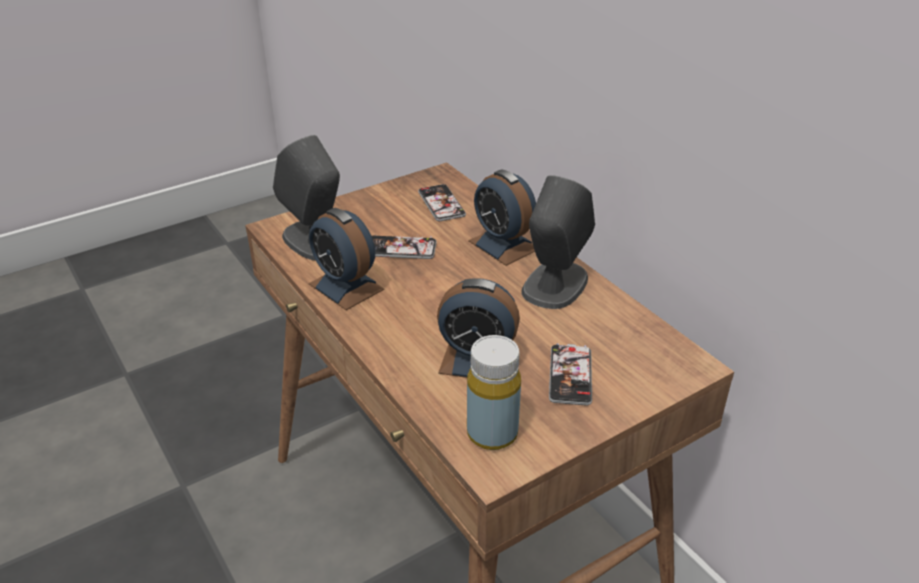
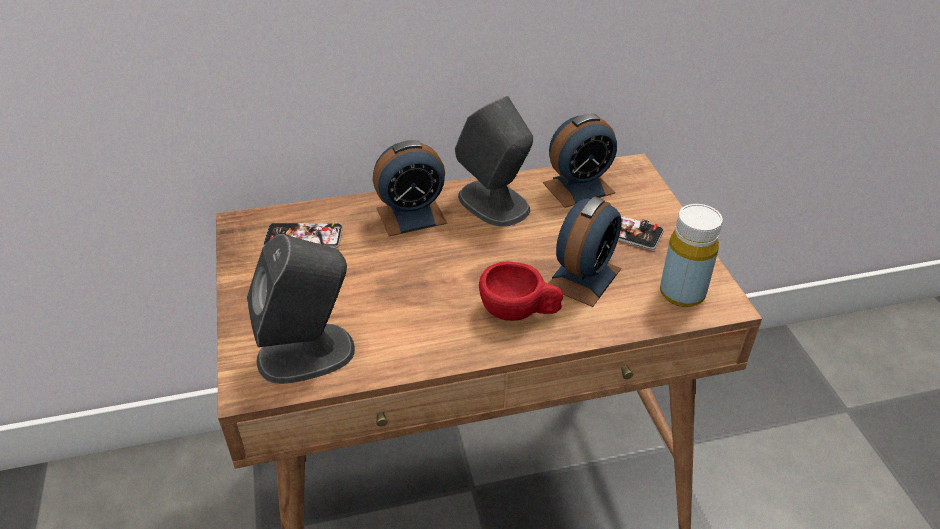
camera: 70 degrees left, 5 degrees up
(346, 286) = (418, 344): alarm clock -> alarm clock (578, 188)
(400, 249) = (371, 287): phone -> none
(409, 330) = (519, 312): none -> red cup

